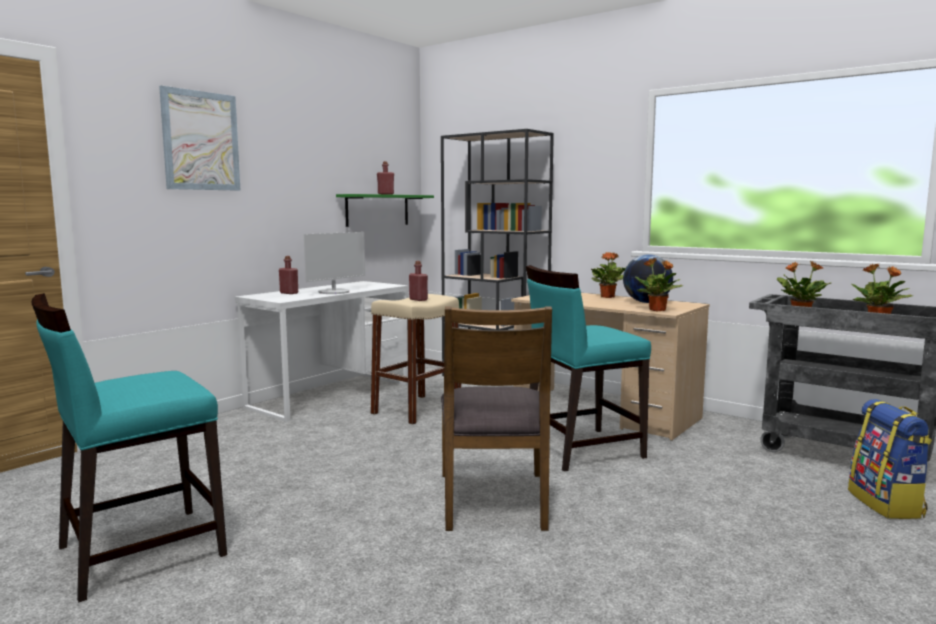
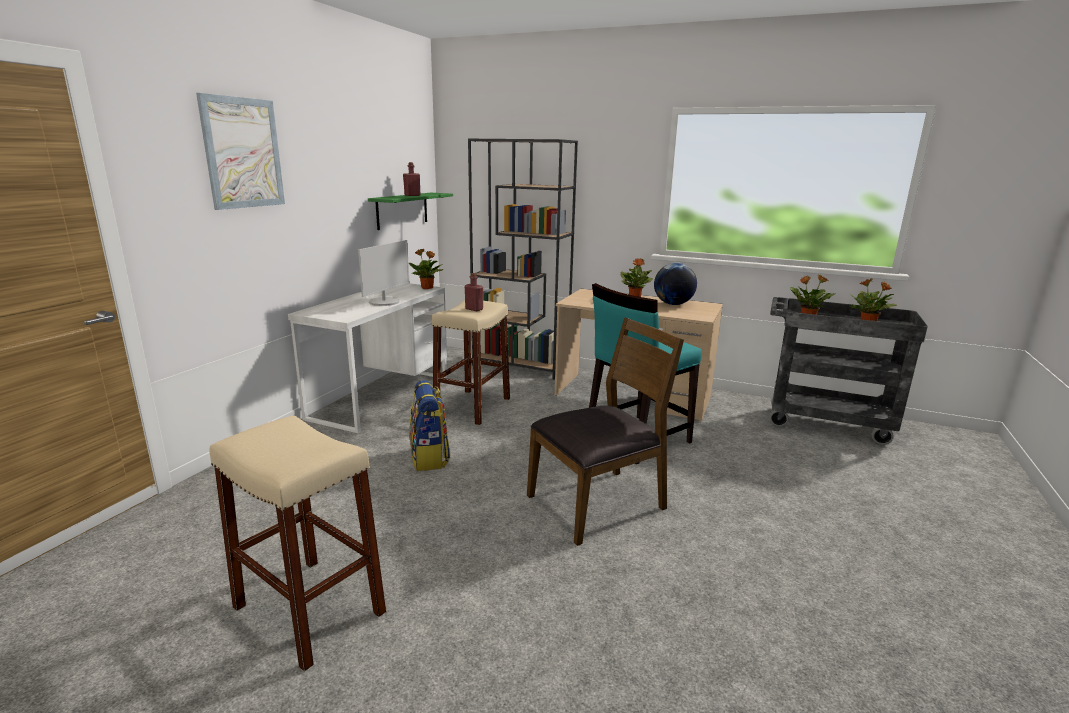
camera: 15 degrees left, 10 degrees up
(139, 551) = (309, 609): turquoise chair -> beige stool
(289, 293) = (340, 306): red bottle -> none
(494, 500) = (598, 503): brown chair -> brown chair turned 105 degrees counterclockwise
(658, 310) = (692, 315): potted plant -> potted plant (427, 288)
(886, 504) = (879, 469): backpack -> backpack (430, 458)

